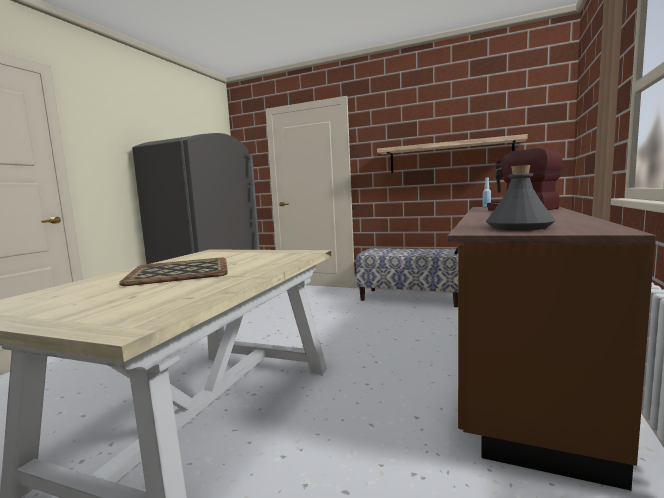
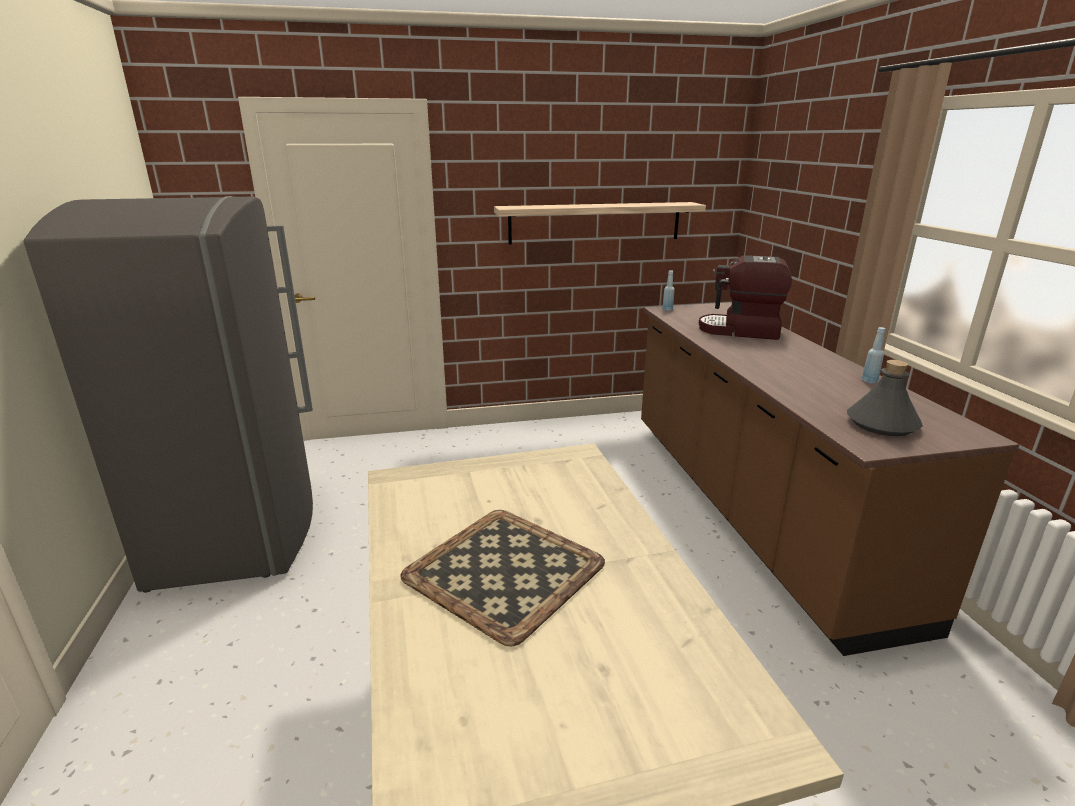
camera: 35 degrees left, 15 degrees up
(411, 297) = (550, 434): bench -> none
(573, 218) = (869, 381): none -> blue bottle

